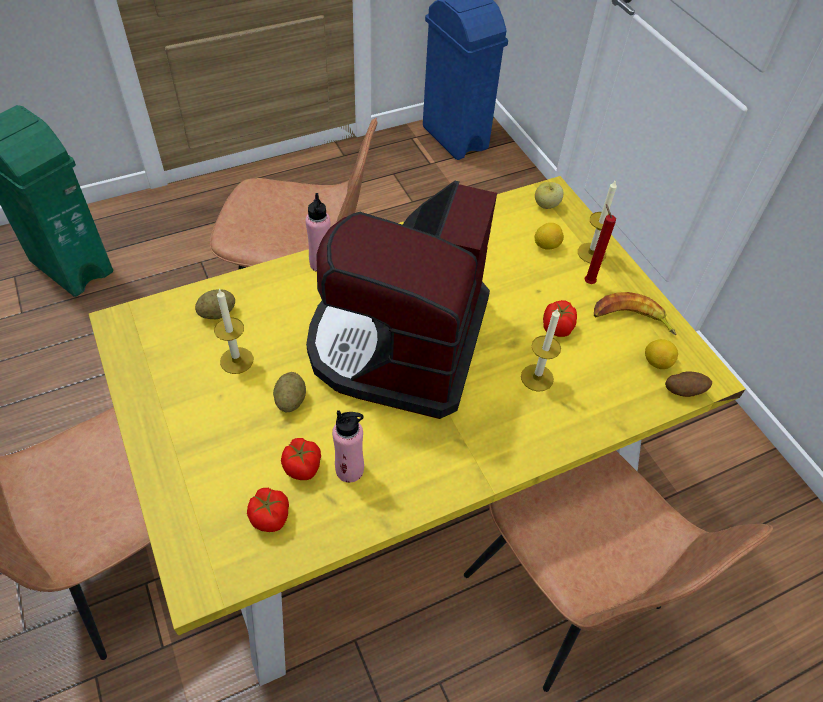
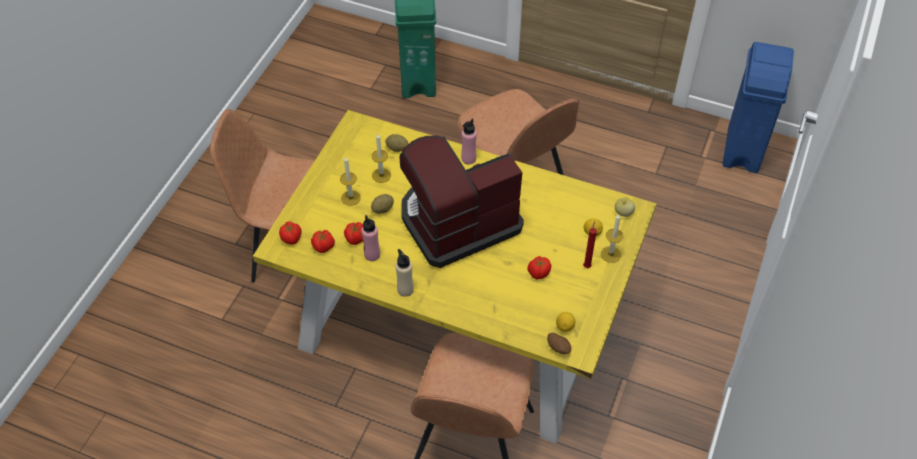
camera: 50 degrees right, 0 degrees up
(208, 547) = (291, 238): none -> tomato
(446, 477) = (405, 289): none -> beige bottle
(537, 377) = (497, 285): candle -> candle (350, 198)
(631, 319) = (582, 299): banana -> none

